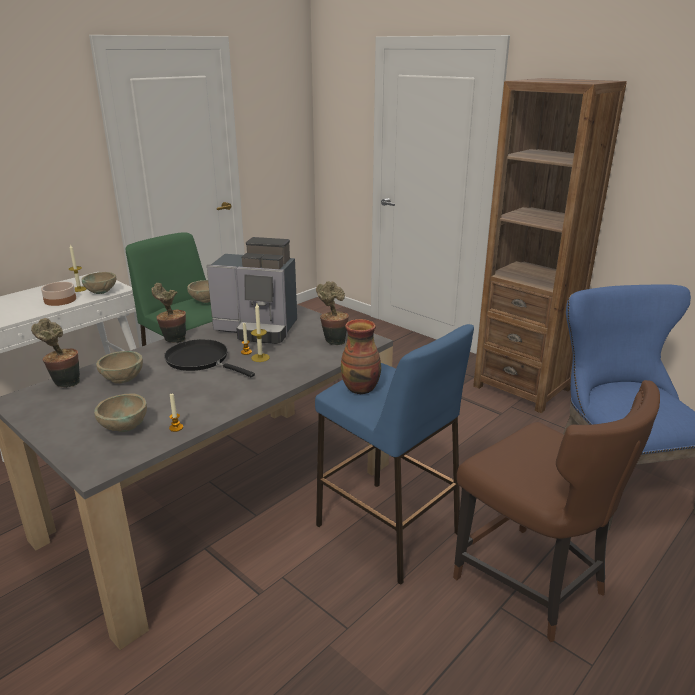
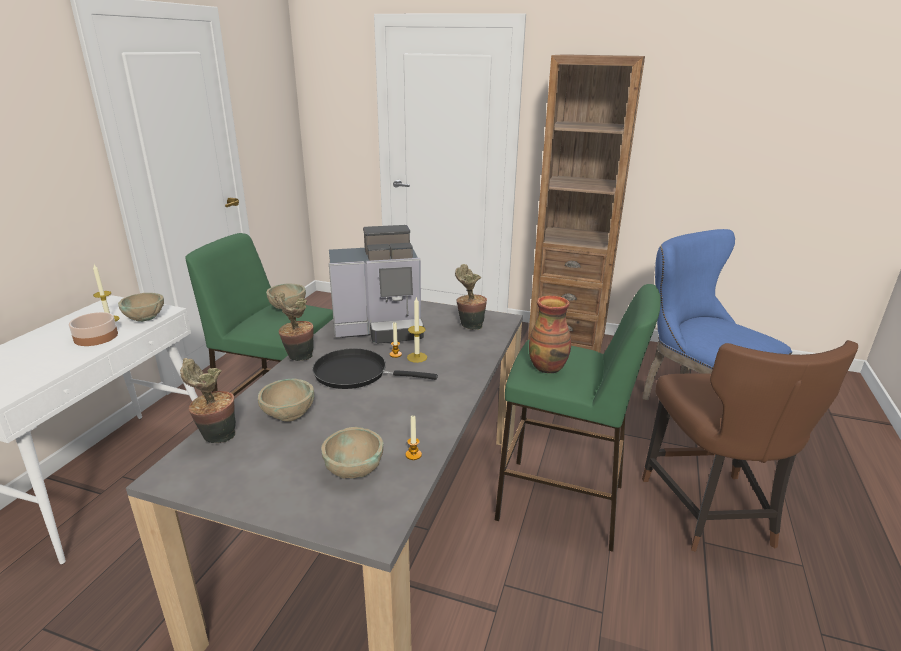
camera: 25 degrees left, 0 degrees up
(388, 529) = (561, 502): blue stool -> green stool
(533, 584) = (710, 512): brown chair -> brown chair turned 60 degrees clockwise

